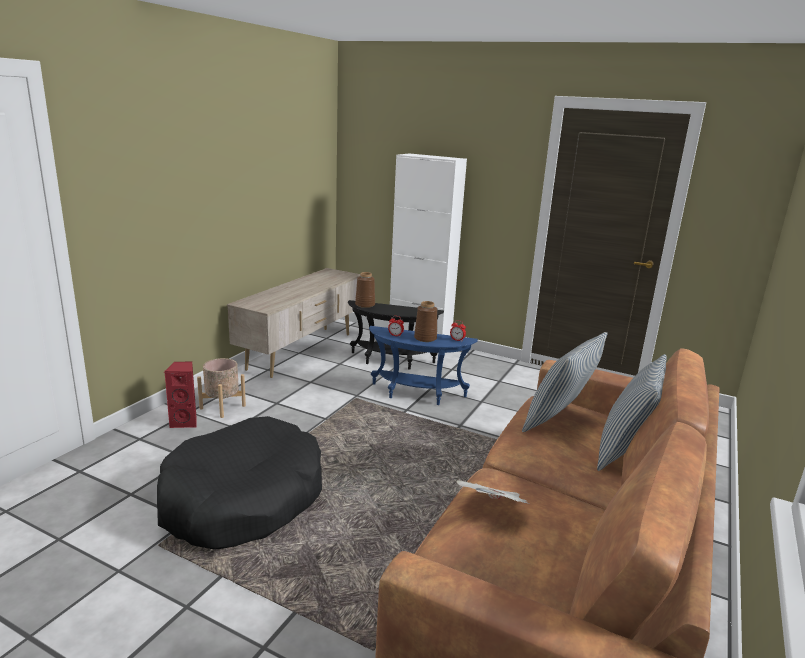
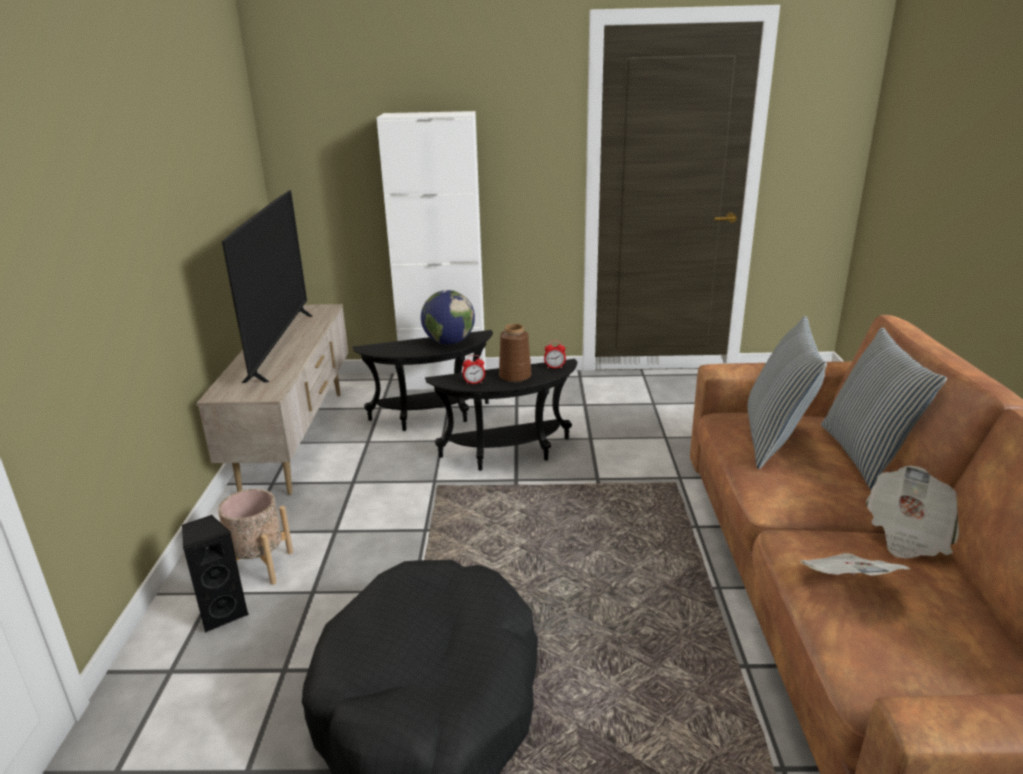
camera: 25 degrees left, 5 degrees up
(185, 422) = (222, 612): red speaker -> black speaker
(300, 287) = (280, 346): none -> television
(365, 305) = (383, 348): brown vase -> none
(408, 311) = (449, 342): none -> globe
(416, 395) = (508, 455): blue side table -> black side table
(585, 501) = (908, 533): none -> newspaper

